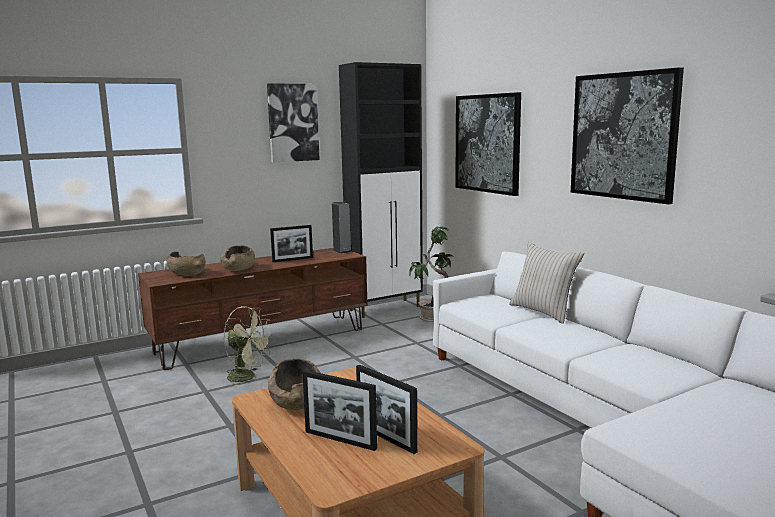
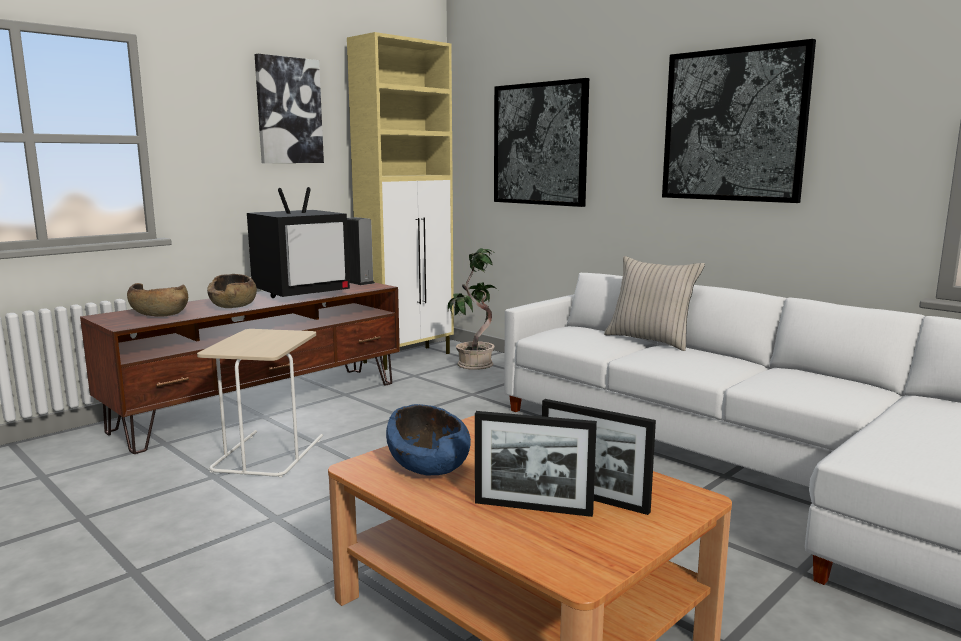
camera: 15 degrees left, 0 degrees up
(247, 377) = (267, 453): green fan -> beige side table
(292, 259) = (302, 293): picture frame -> television
(297, 401) = (429, 464): brown bowl -> blue bowl
(386, 308) = (408, 358): black cabinet -> beige cabinet

